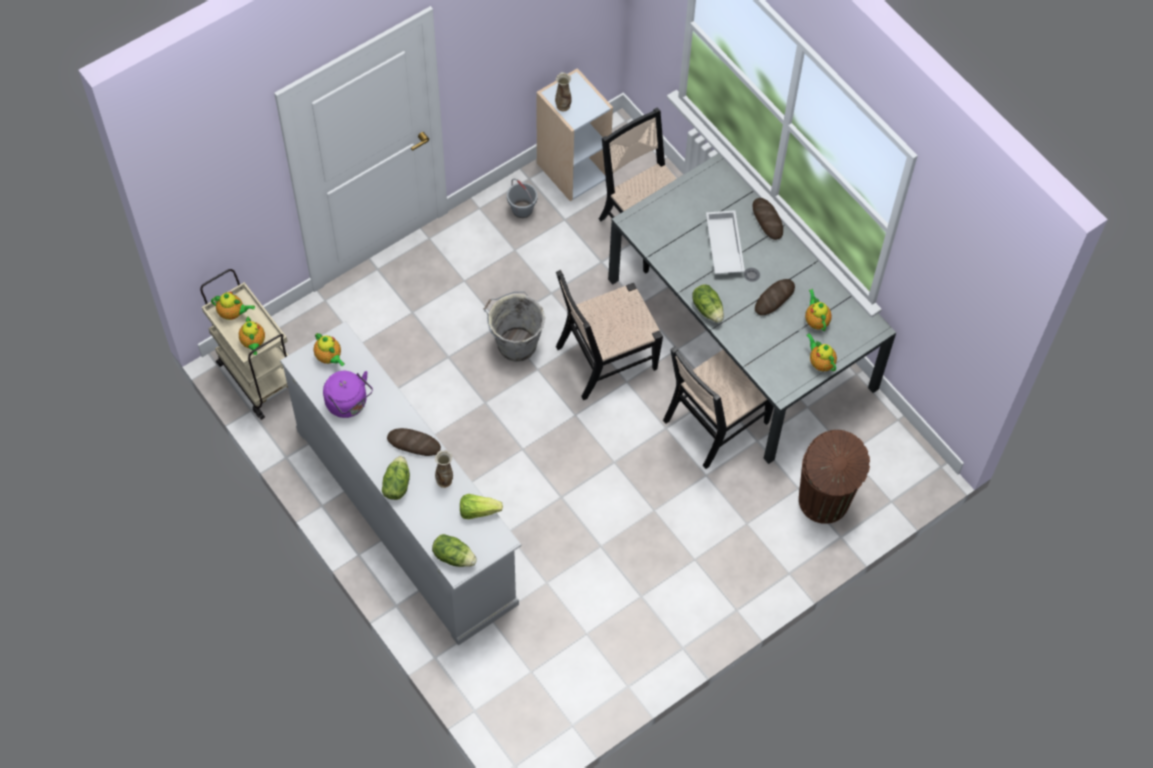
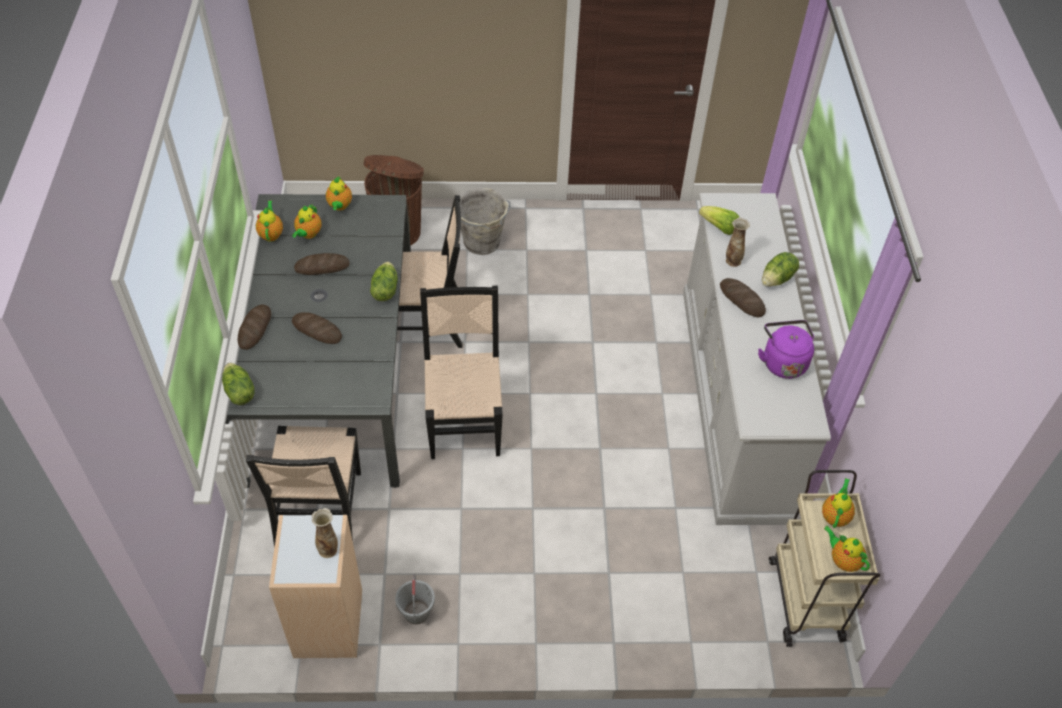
camera: 145 degrees left, 10 degrees down
(329, 357) = (778, 411): teapot -> teapot (271, 234)
(454, 556) = (761, 210): lettuce -> lettuce (239, 392)
(515, 344) = (533, 481): grey bucket -> grey bucket (482, 243)
(606, 359) = (464, 421): chair -> chair turned 105 degrees counterclockwise
(723, 246) = (317, 330): white tray -> bread

